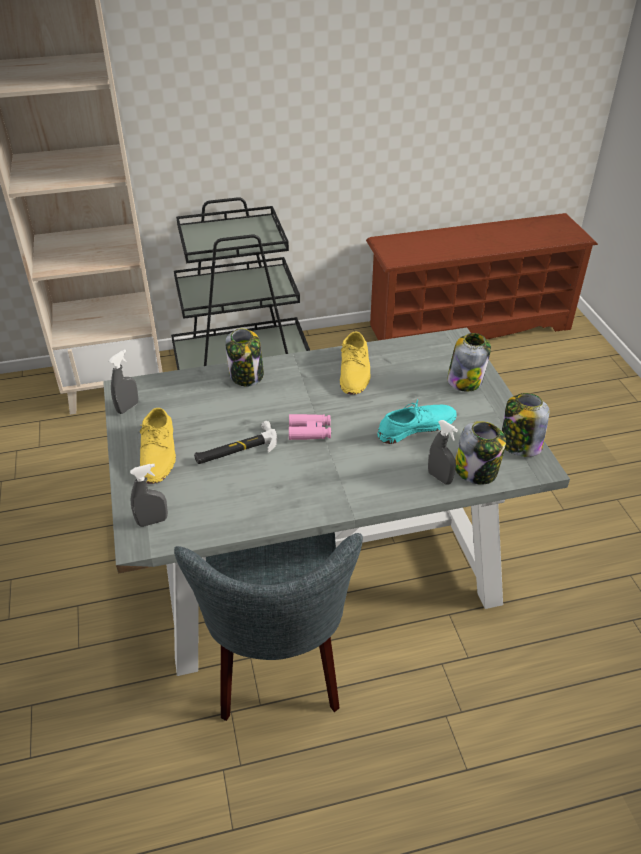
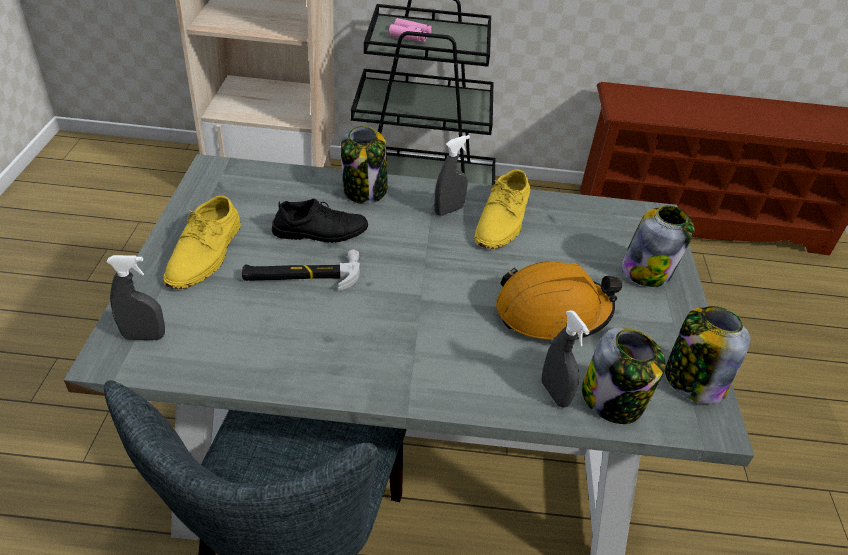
camera: 15 degrees right, 0 degrees up
(127, 407) = (204, 190): grey spray bottle -> grey spray bottle (448, 210)
(231, 414) = (320, 231): none -> black shoe
(310, 431) = (406, 279): pink binoculars -> pink binoculars (410, 36)
(416, 426) = (552, 312): turquoise shoe -> orange hard hat

